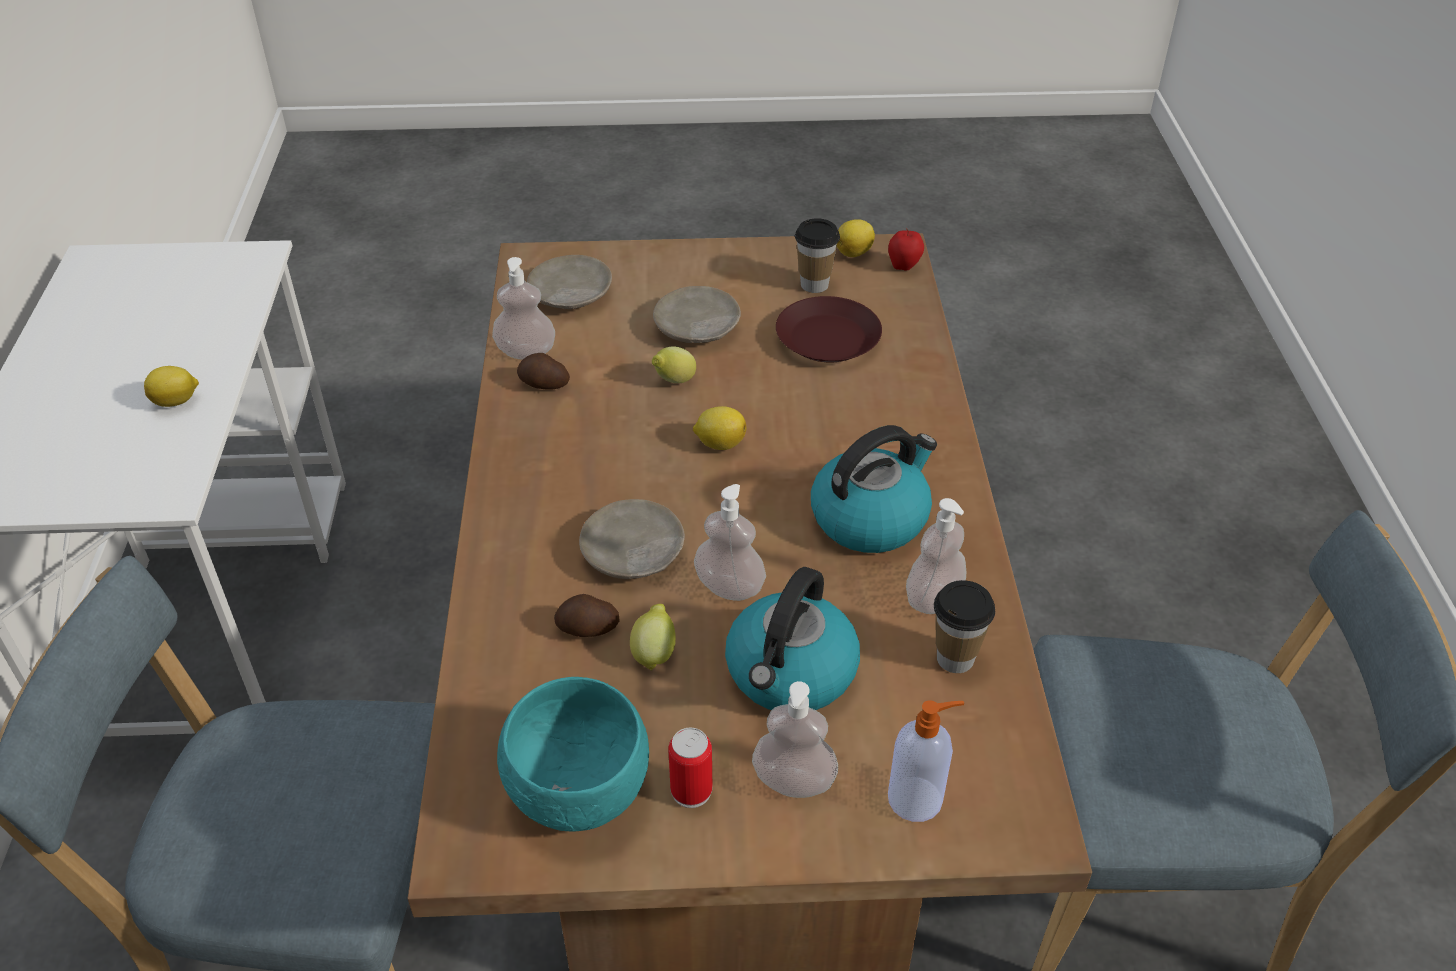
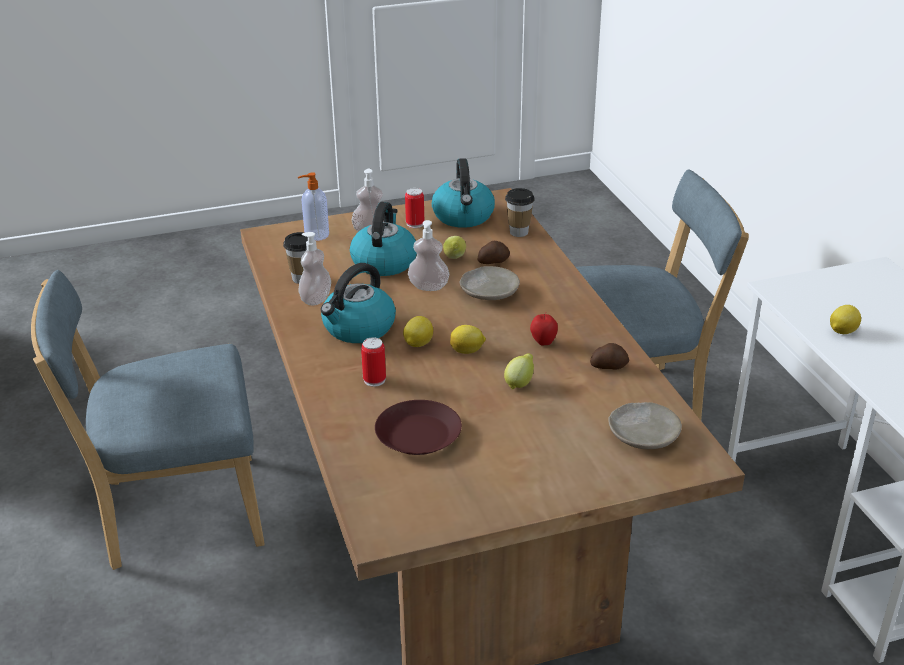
camera: 165 degrees right, 10 degrees down
(526, 352) = (639, 385): soap dispenser -> none
(576, 793) = (463, 217): turquoise bowl -> kettle
(696, 328) = (525, 425): beige plate -> none
(814, 285) = (445, 482): cup -> cup (518, 232)
(854, 253) = (418, 524): lemon -> lemon (417, 344)
(864, 422) = (374, 380): none -> can
(904, 267) = (369, 516): apple -> apple (543, 342)

